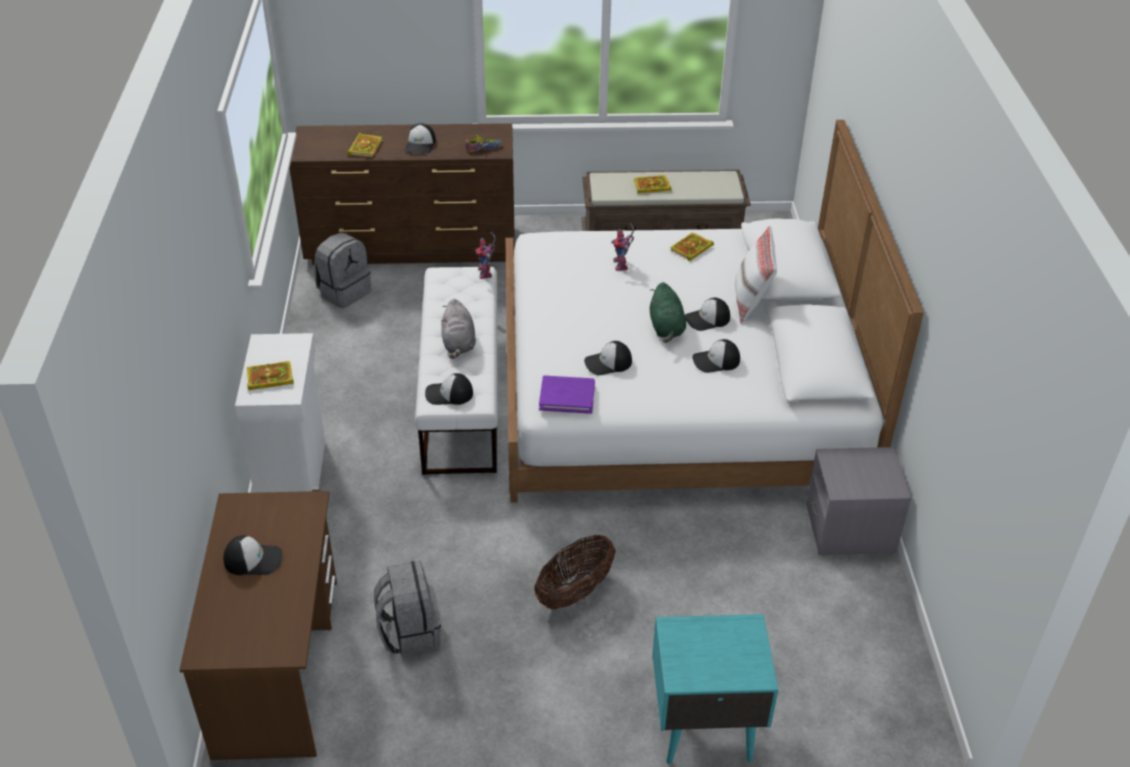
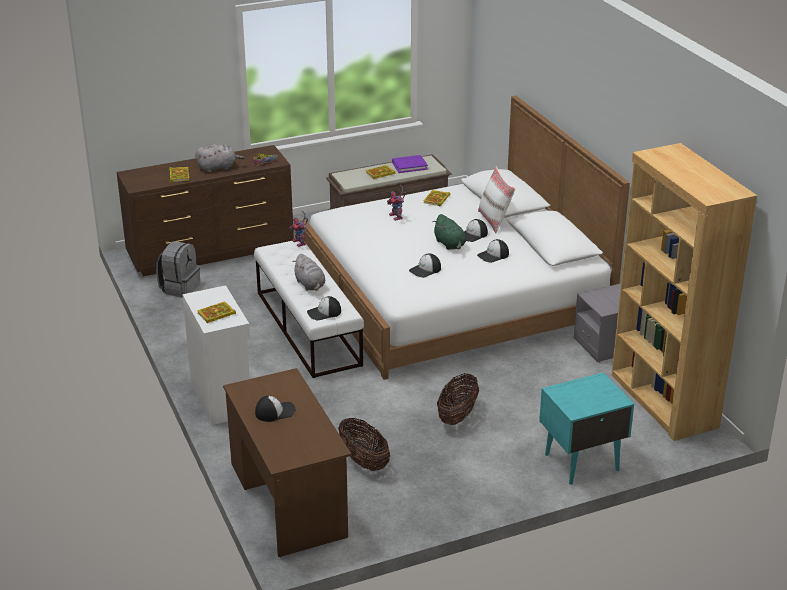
camera: 20 degrees left, 10 degrees down
(410, 632) = (364, 461): grey backpack -> basket
(420, 145) = (218, 167): cap -> grey plush toy
(567, 397) = (411, 292): purple book -> purple book (409, 166)
(881, 653) = (663, 401): none -> brown bookcase

